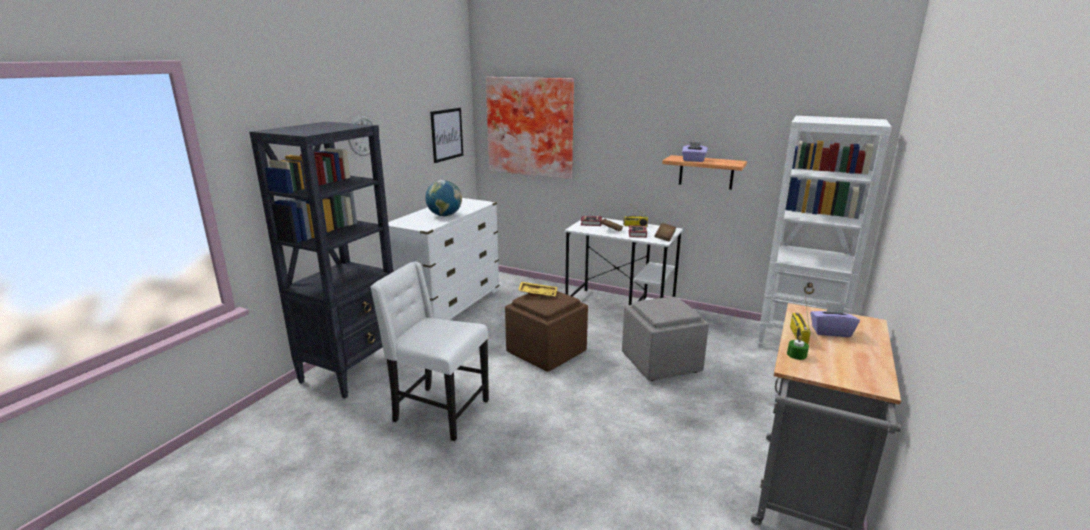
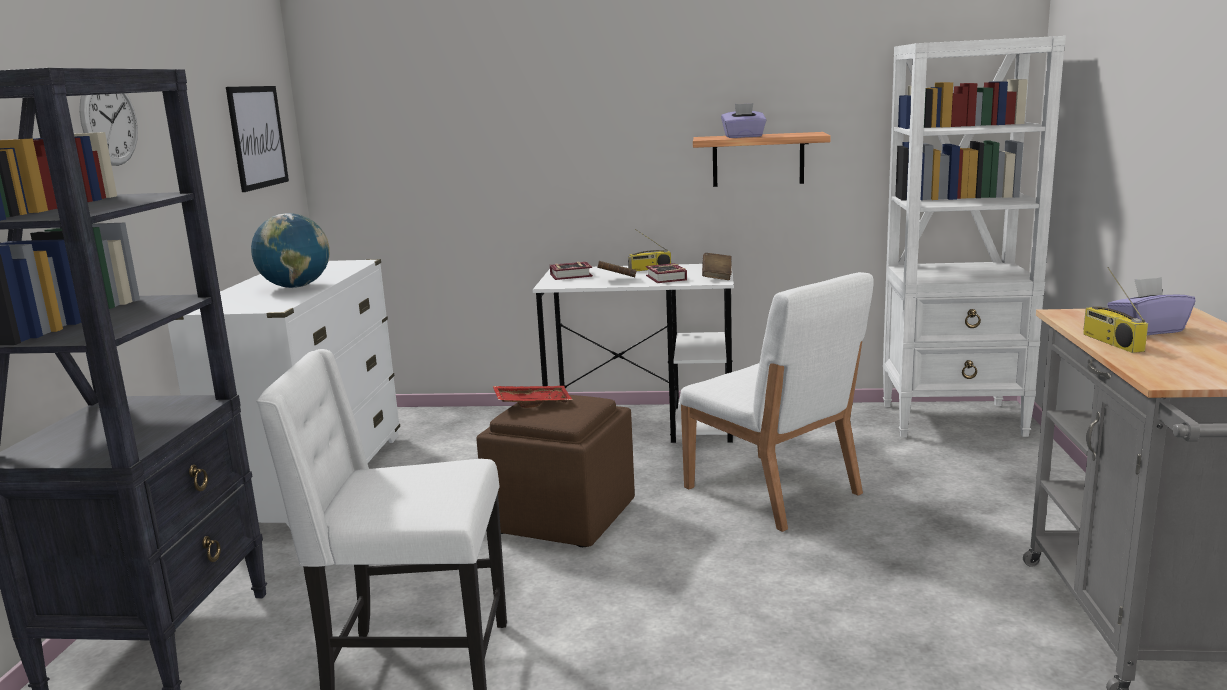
camera: 20 degrees left, 5 degrees down
(531, 127) = (421, 114): picture -> none
(538, 293) = (532, 403): yellow tray -> red tray
(660, 363) = (773, 491): grey ottoman -> white chair
(796, 355) = (1146, 364): green candle -> none

